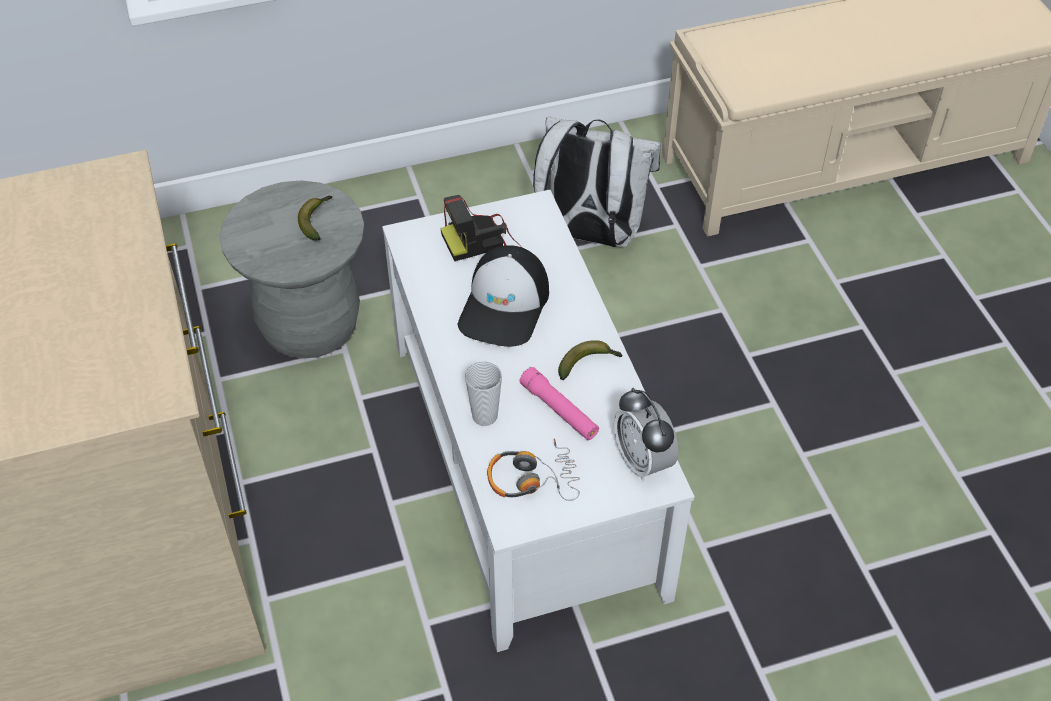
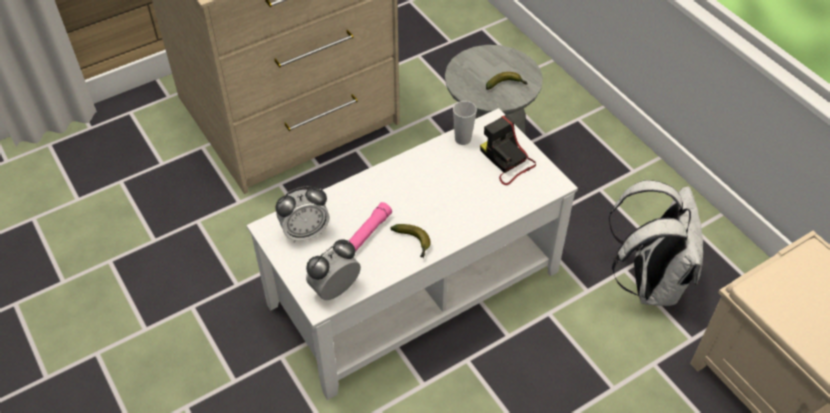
camera: 75 degrees right, 0 degrees up
(484, 416) = (350, 196): cup -> cup (463, 139)
(505, 306) = (450, 186): cap -> none
(532, 479) = (305, 232): headphones -> alarm clock

